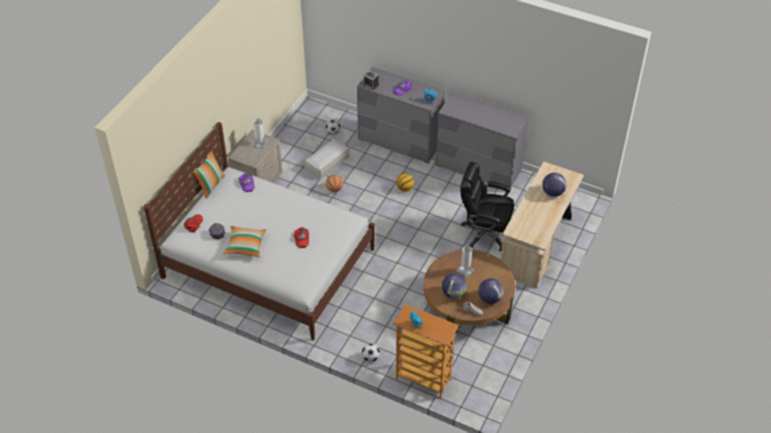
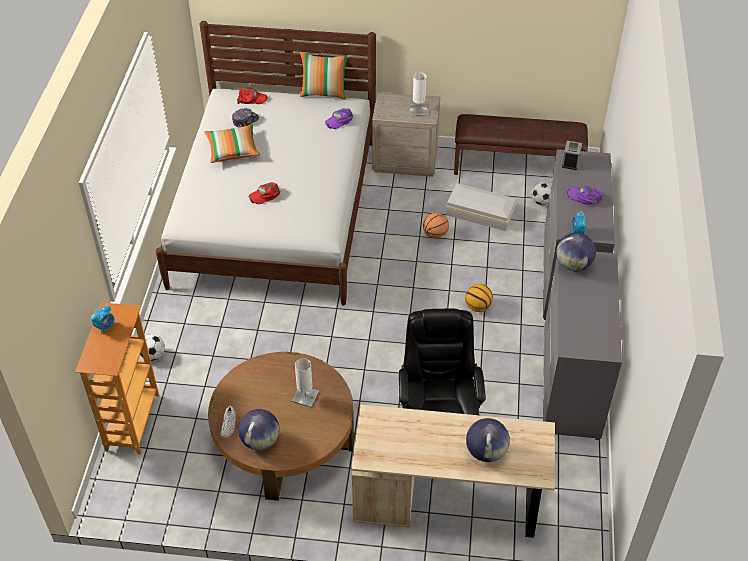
camera: 70 degrees right, 0 degrees up
(295, 132) = (517, 166): none -> brown bench
(453, 293) = (255, 394): globe -> globe (573, 265)

